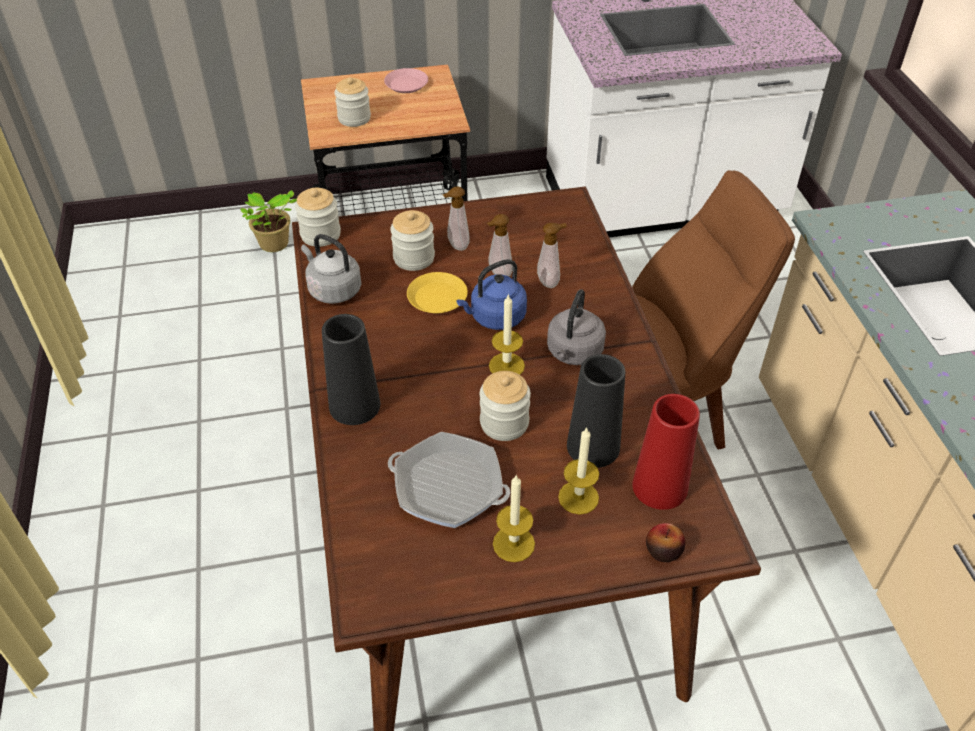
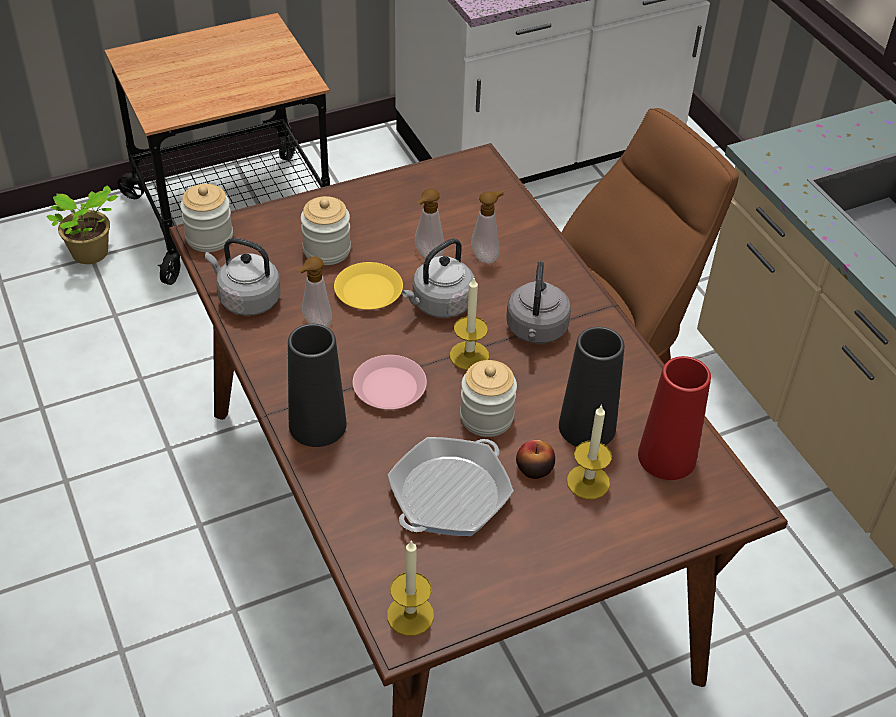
camera: 15 degrees left, 0 degrees up
(354, 118) = (187, 91): jar -> none
(406, 84) = (236, 43): pink plate -> pink plate (389, 388)
(448, 487) = (449, 495): frying pan -> frying pan turned 120 degrees clockwise
(456, 246) = (370, 230): soap dispenser -> soap dispenser (315, 324)
(495, 318) = (440, 305): blue kettle -> grey kettle
(513, 544) = (537, 541): candle -> candle (410, 615)
(663, 551) = (689, 521): apple -> apple (534, 469)

